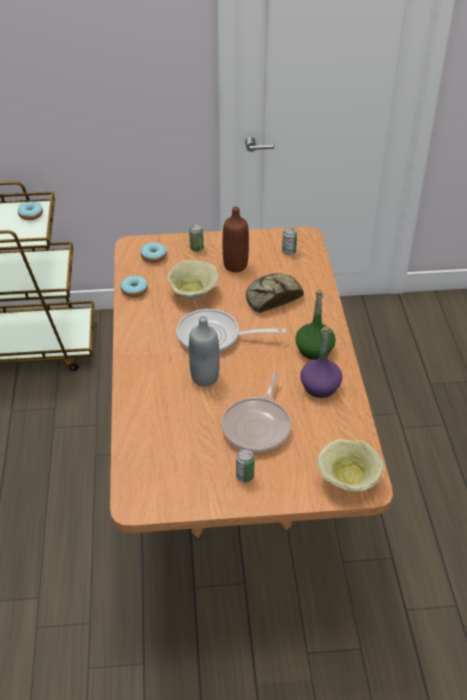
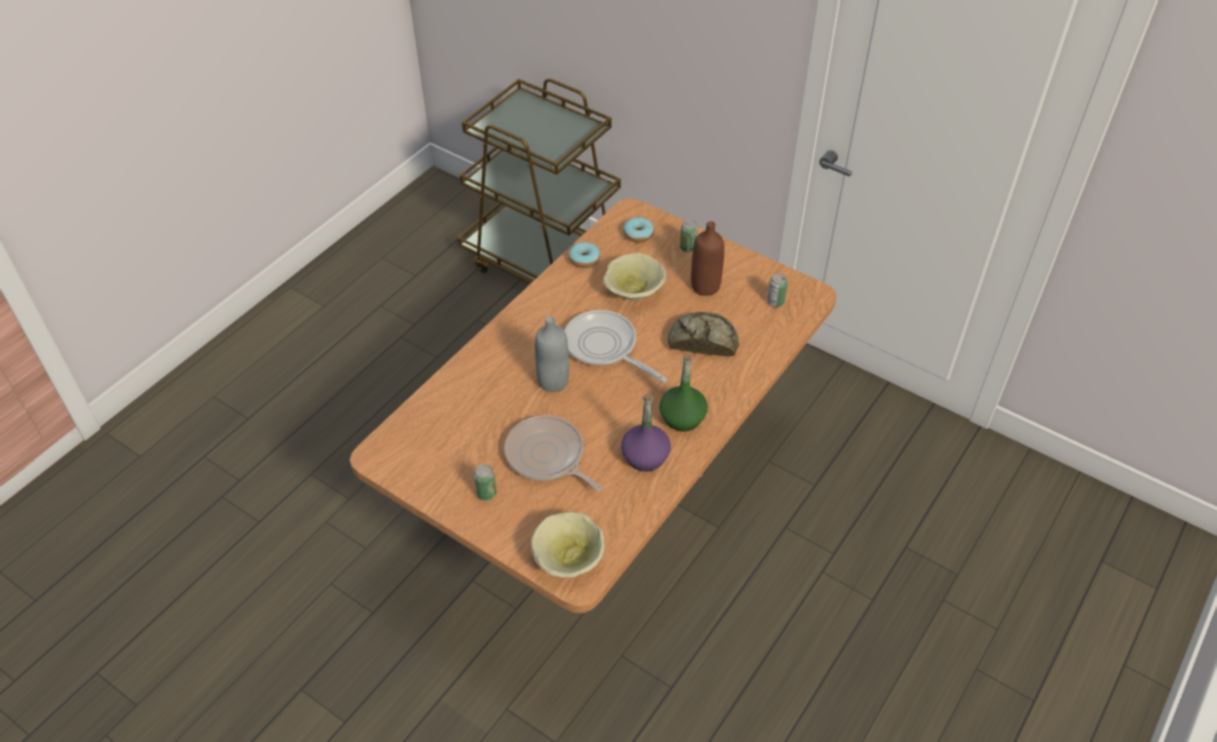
camera: 40 degrees right, 5 degrees up
(31, 215) = (573, 132): donut -> none
(258, 426) = (547, 456): frying pan -> frying pan turned 75 degrees clockwise

